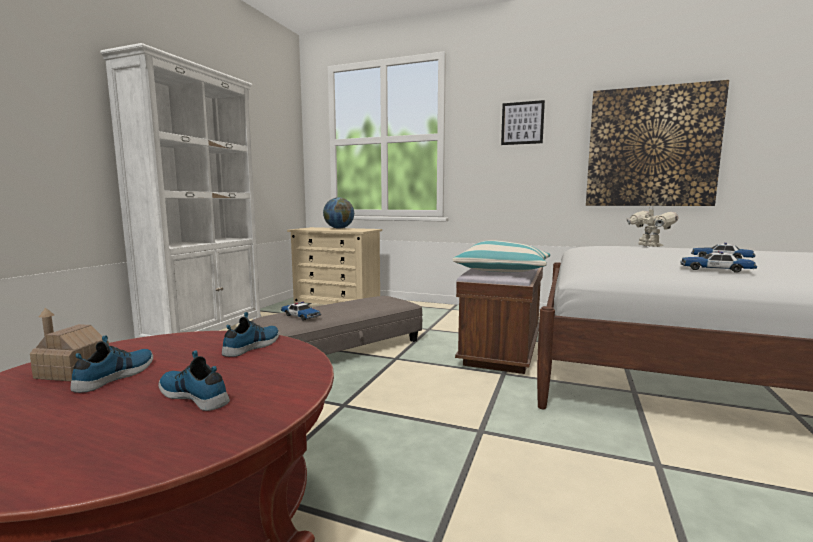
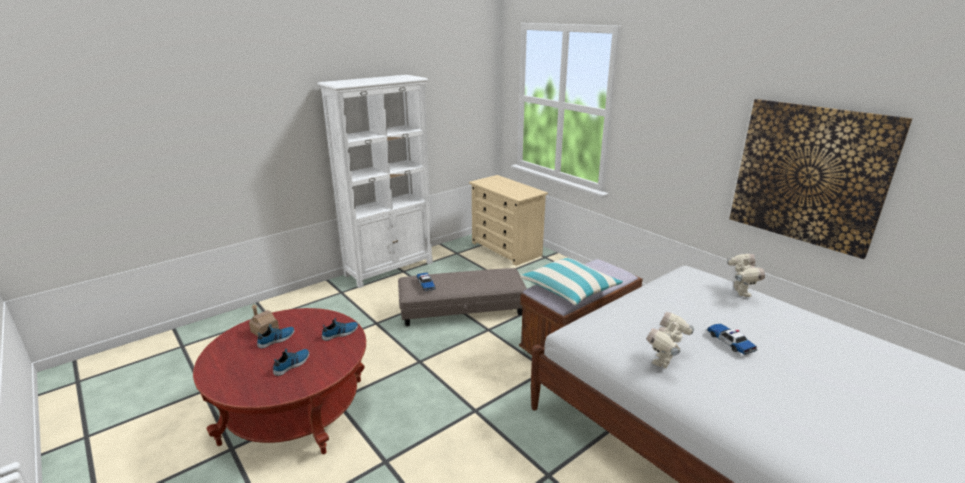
camera: 30 degrees right, 15 degrees up
(195, 395) = (292, 364): shoe -> shoe turned 60 degrees clockwise
(339, 228) = (513, 184): globe -> none
(522, 123) = (682, 117): picture -> none
(715, 269) = (664, 361): toy car -> toy robot

